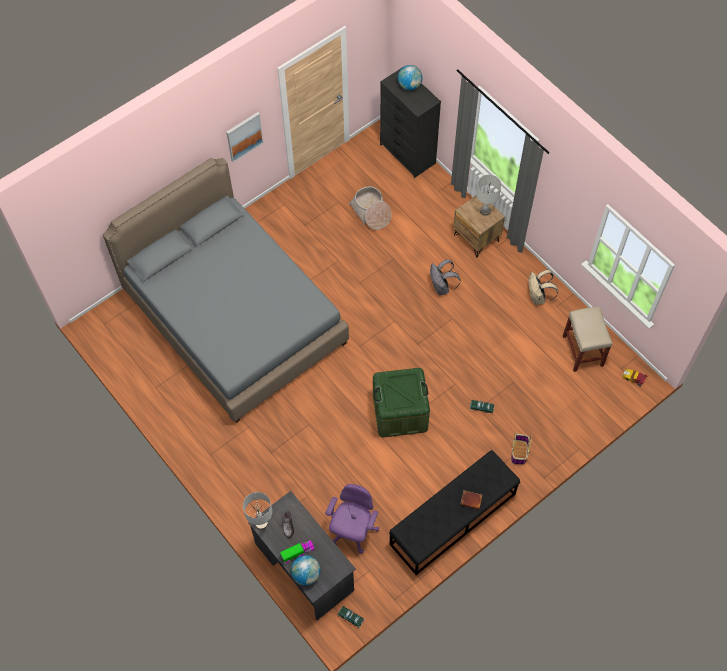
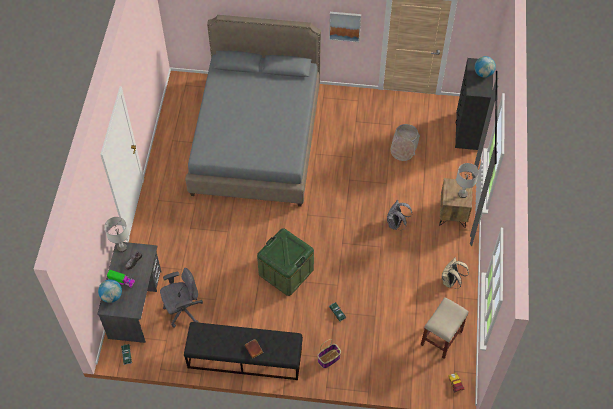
camera: 45 degrees right, 5 degrees down
(352, 531) = (183, 310): purple office chair -> grey office chair

